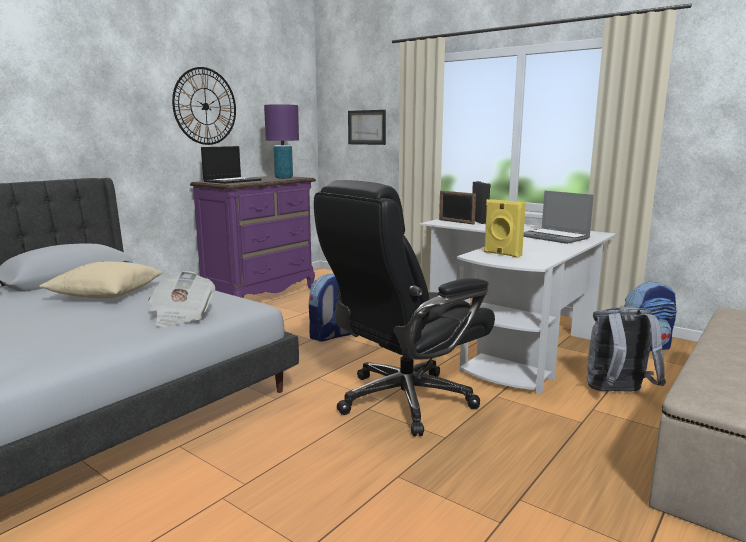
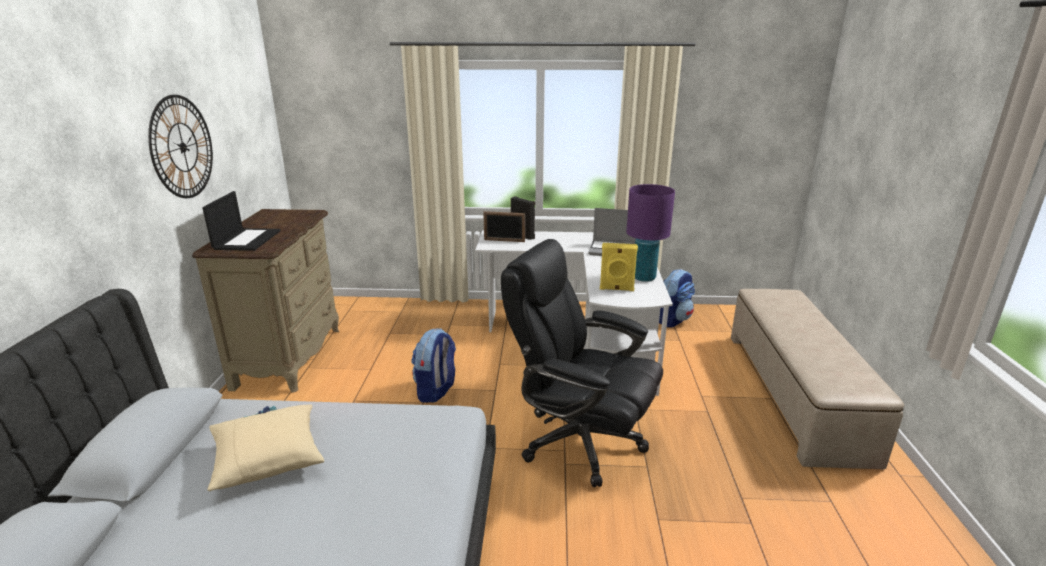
camera: 35 degrees left, 10 degrees up
(181, 316) = (420, 459): newspaper -> none
(262, 295) = (291, 357): purple dresser -> beige dresser
(283, 178) = (292, 217): purple table lamp -> purple table lamp (643, 278)
(367, 127) = (356, 136): picture -> none
(405, 400) = (581, 442): black office chair -> black office chair turned 105 degrees clockwise
(617, 393) = (700, 374): grey backpack -> none

